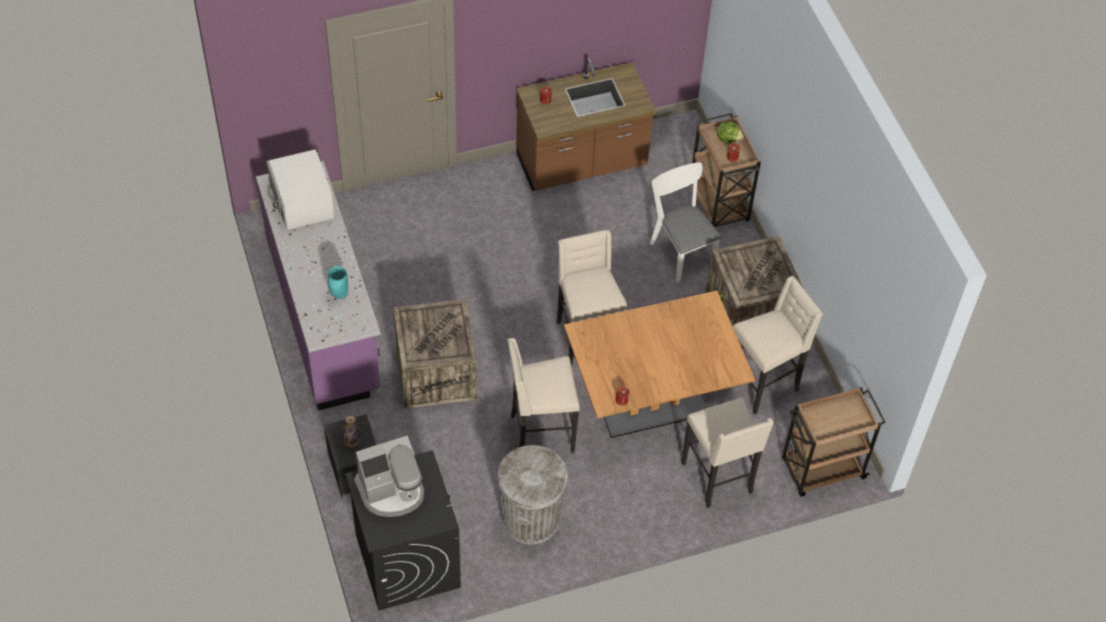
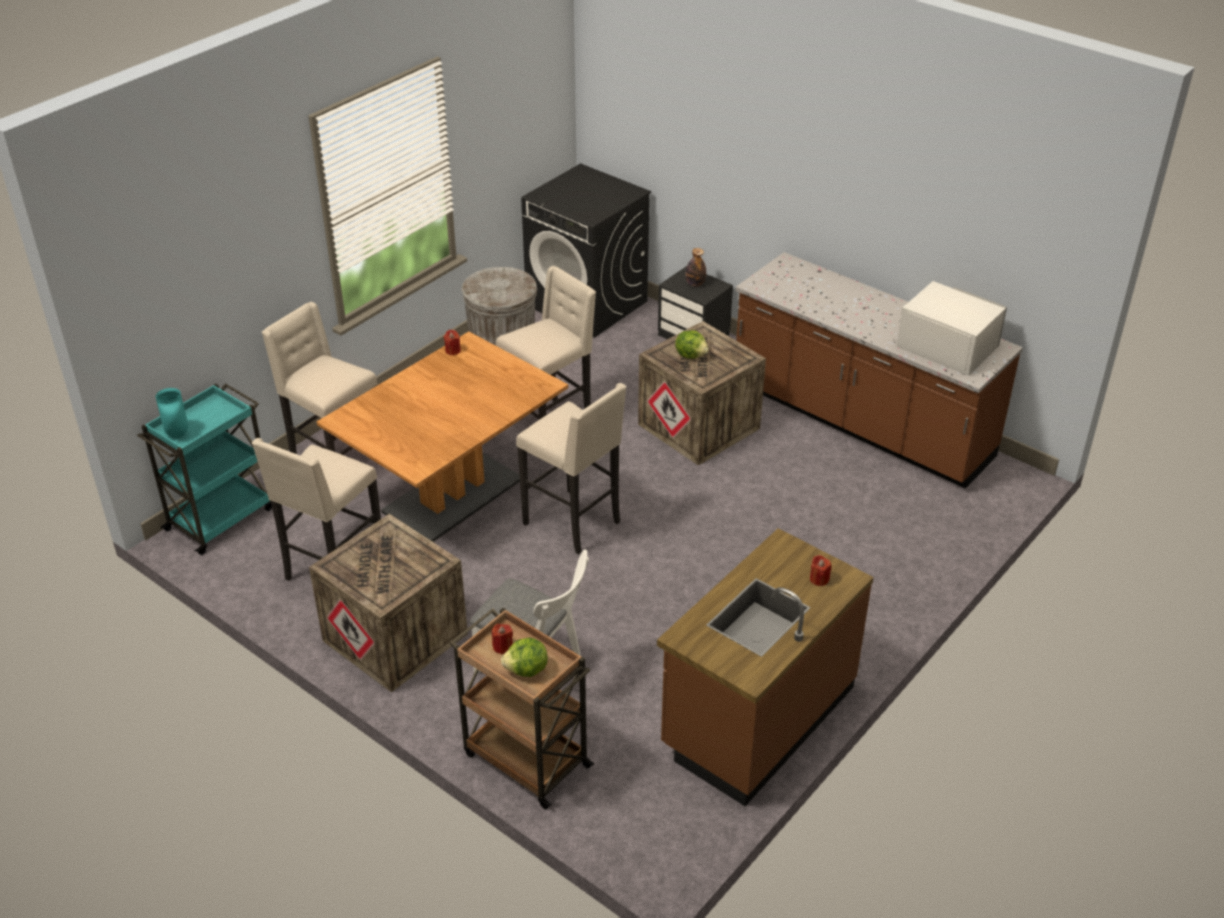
camera: 150 degrees right, 15 degrees down
(324, 316) = (860, 423): purple counter -> brown counter
(340, 295) = (807, 294): turquoise vase -> turquoise vase (177, 434)
(391, 491) = (600, 195): coffee machine -> none
(441, 337) = (691, 355): none -> lettuce
(821, 469) = (221, 518): brown cart -> turquoise cart

